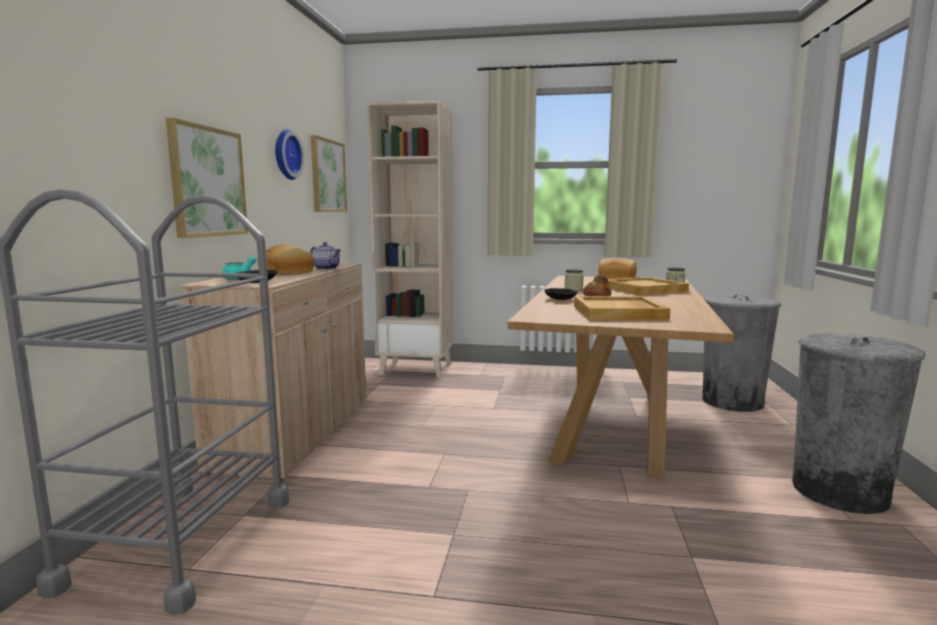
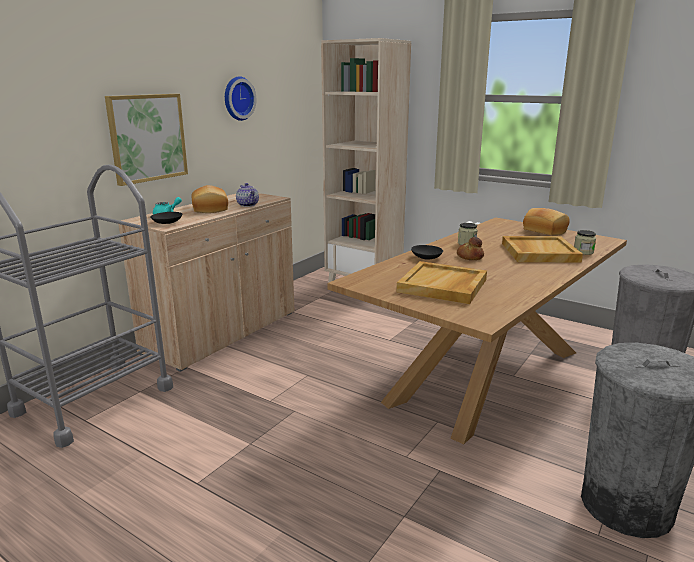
camera: 25 degrees right, 10 degrees up
(327, 176) = (293, 107): picture -> none

